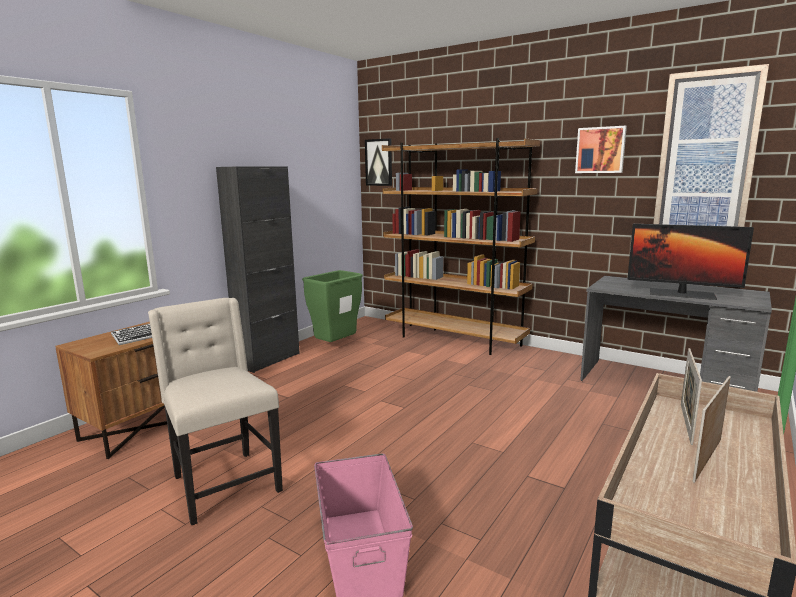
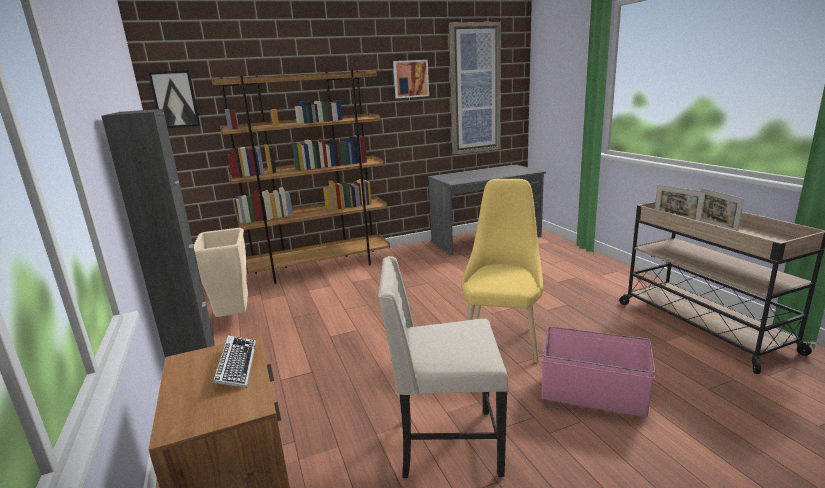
camera: 55 degrees left, 5 degrees up
(336, 346) = (234, 318): green trash can -> beige trash can
(427, 463) = (502, 337): none -> yellow chair
(681, 294) = (496, 175): monitor -> none

